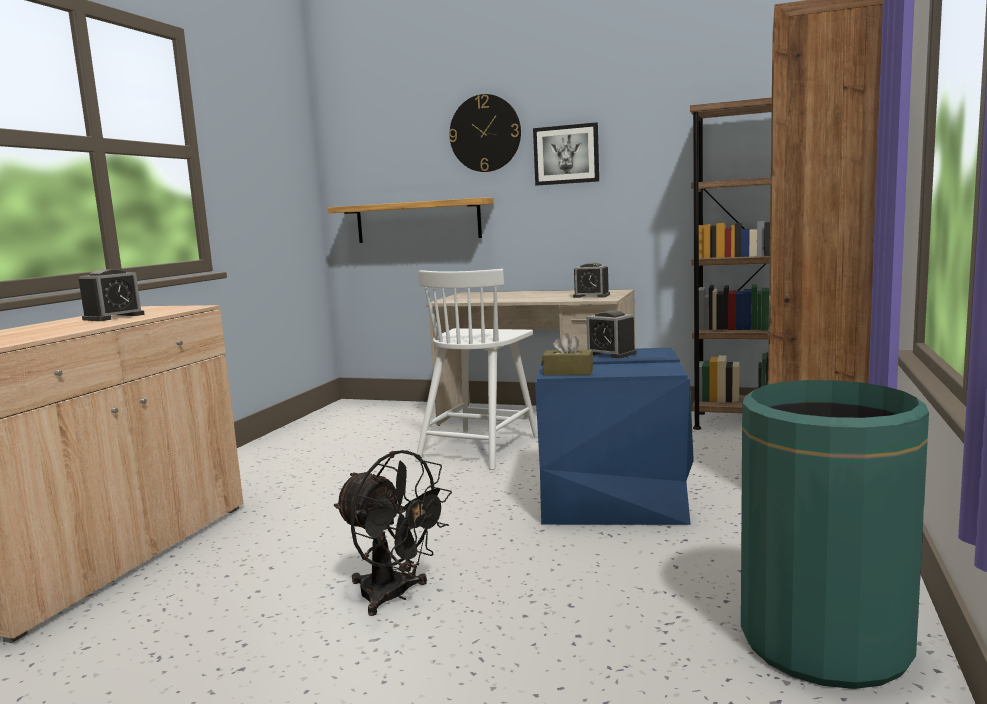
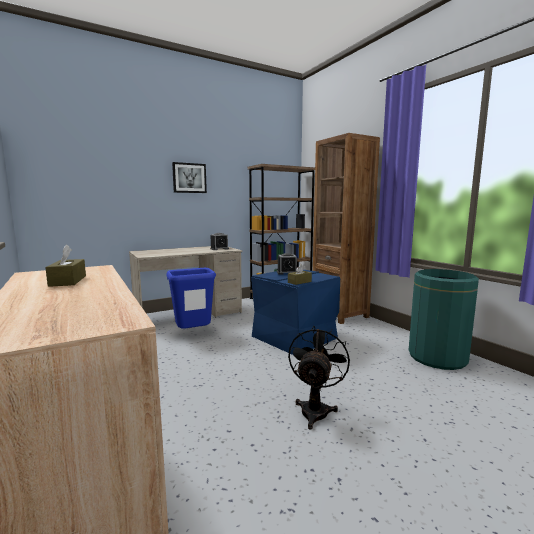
camera: 50 degrees left, 0 degrees up
(114, 317) = (68, 281): alarm clock -> brown tissue box
(394, 596) = (315, 409): black fan -> black fan turned 60 degrees counterclockwise
(417, 221) = (96, 208): shelf -> none
(479, 448) = (193, 334): white chair -> blue trash can
(485, 133) = (143, 160): wall clock -> none

